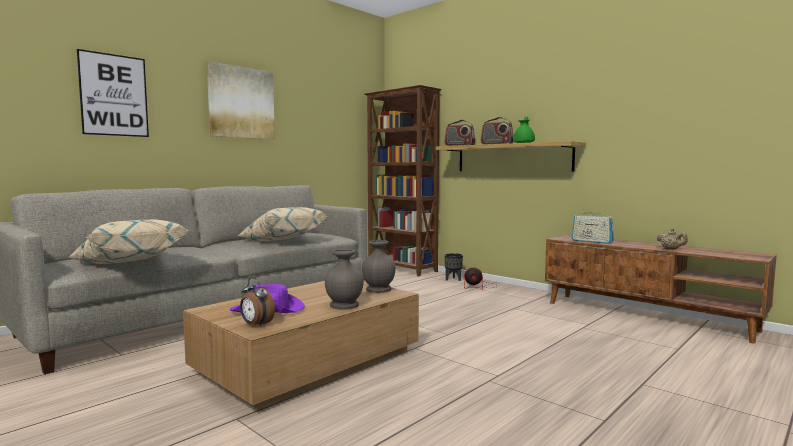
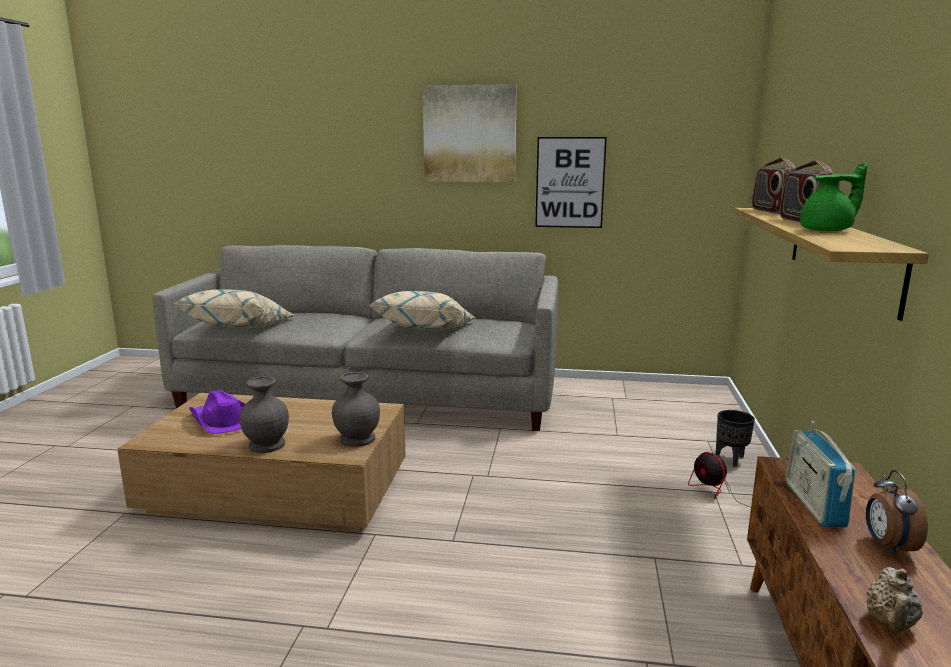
camera: 55 degrees right, 10 degrees up
(114, 95) = (322, 141): picture -> picture (570, 182)
(256, 325) = (165, 433): alarm clock -> alarm clock (887, 545)
(402, 269) = (710, 409): brown bookcase -> none

